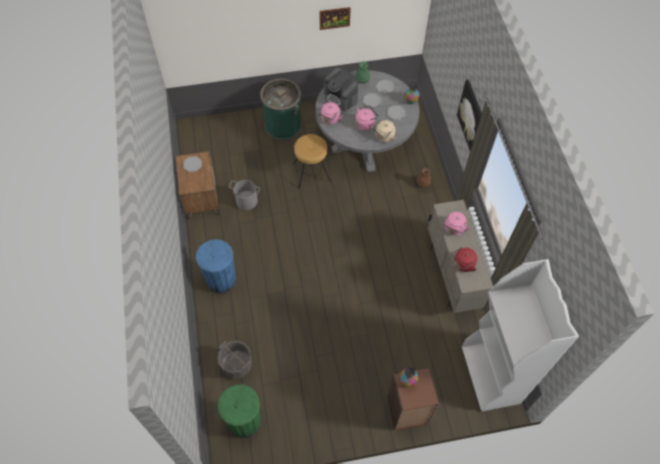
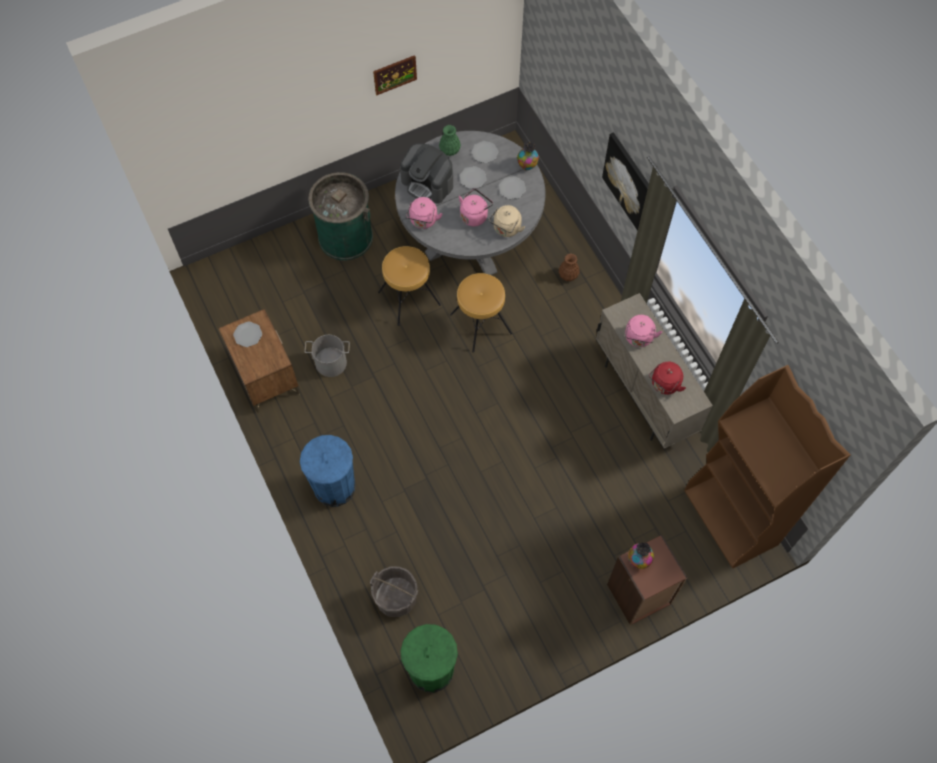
camera: 15 degrees left, 5 degrees up
(353, 201) = (480, 324): none -> brown stool
(491, 375) = (731, 518): white bookcase -> brown bookcase

